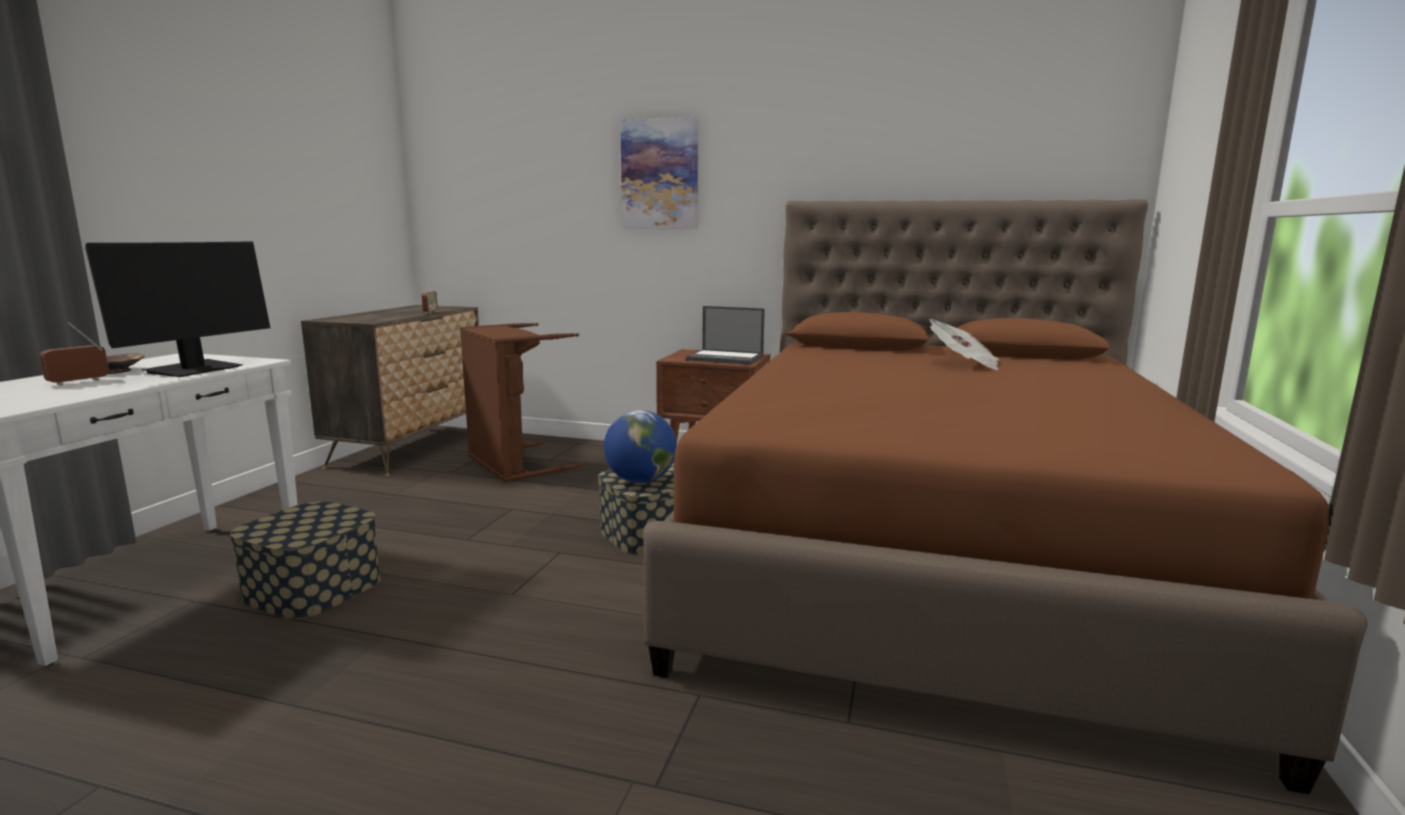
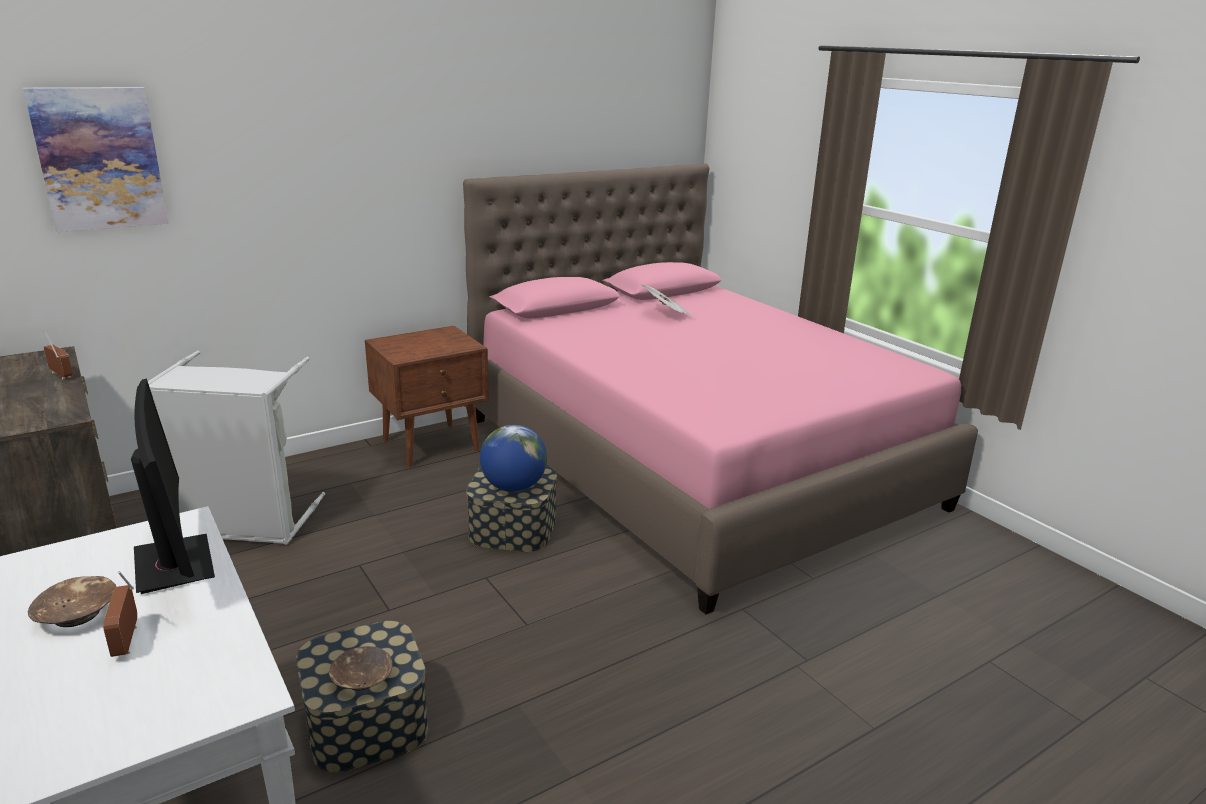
camera: 50 degrees left, 10 degrees up
(282, 530) = (361, 679): none -> brown bowl
(512, 464) = (244, 524): brown laundry basket -> grey laundry basket
(660, 174) = (316, 154): picture -> picture (99, 159)
(726, 358) = (438, 342): laptop -> none
(937, 557) = (693, 460): brown bed -> pink bed

